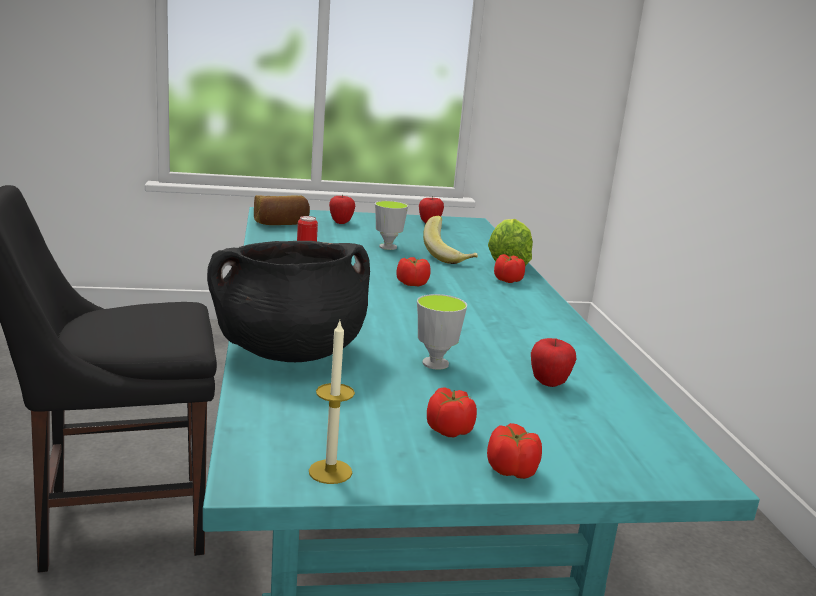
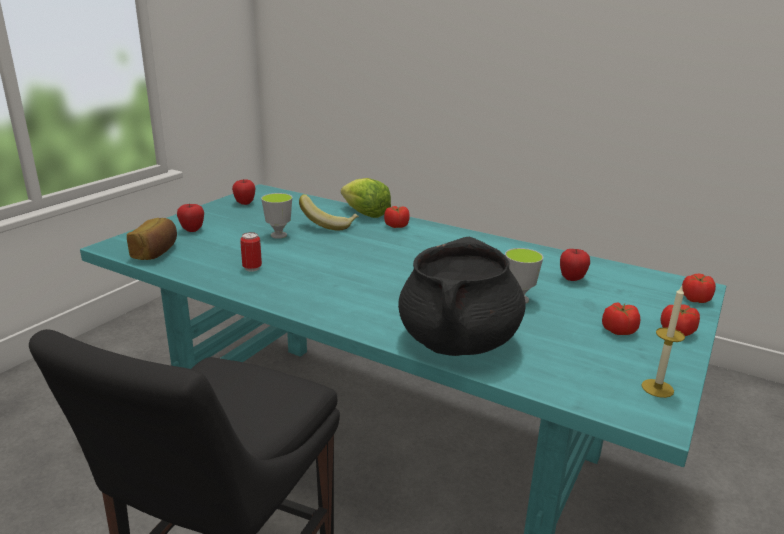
camera: 50 degrees left, 5 degrees up
(412, 284) = (368, 255): tomato -> tomato (695, 299)

